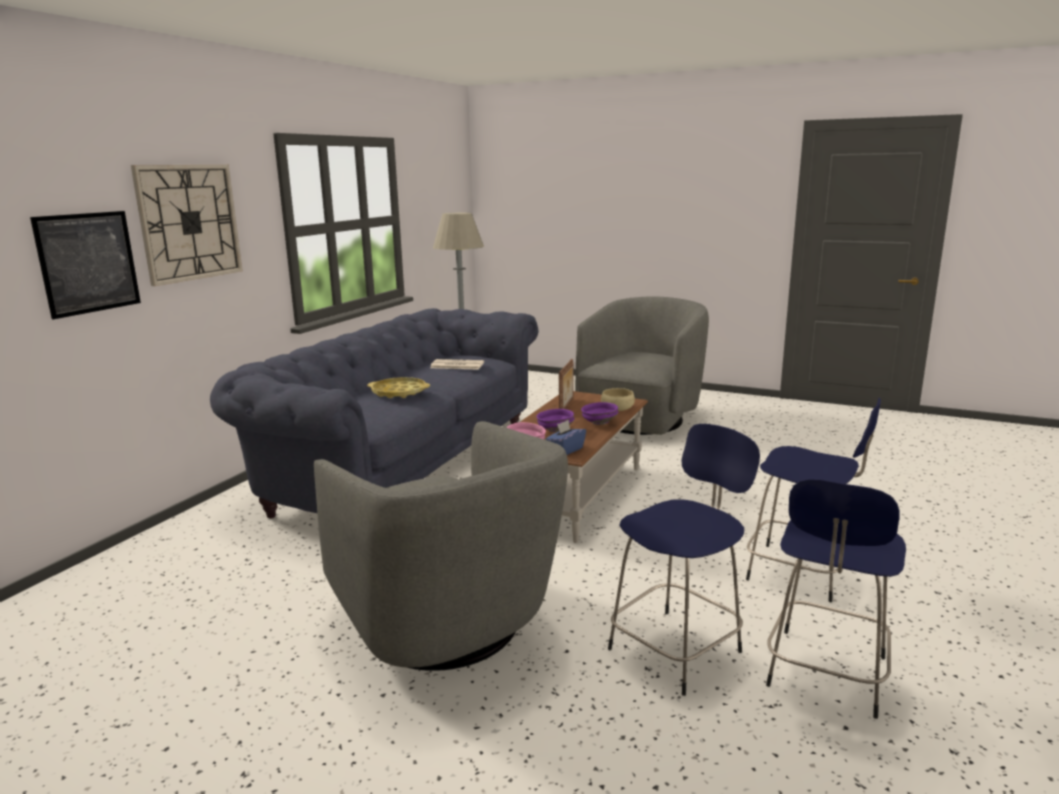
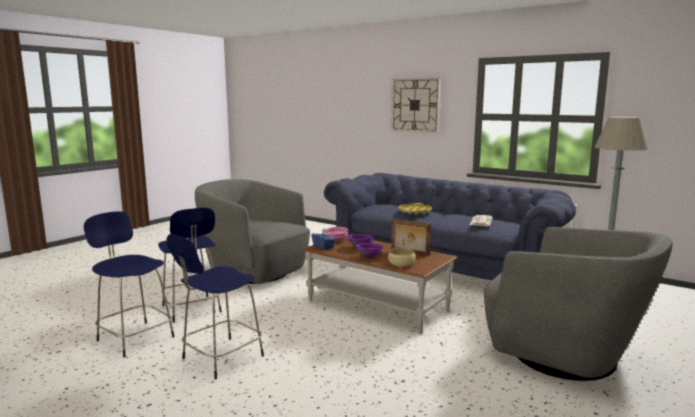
camera: 100 degrees right, 5 degrees down
(88, 263) = (369, 116): picture -> none
(445, 625) = (255, 272): grey armchair -> grey armchair turned 60 degrees clockwise

